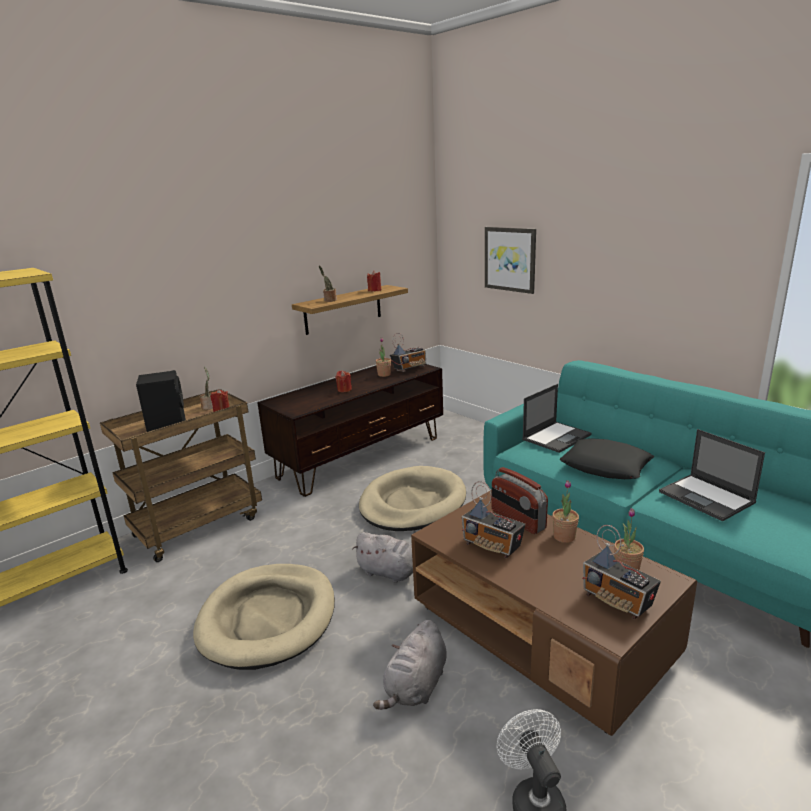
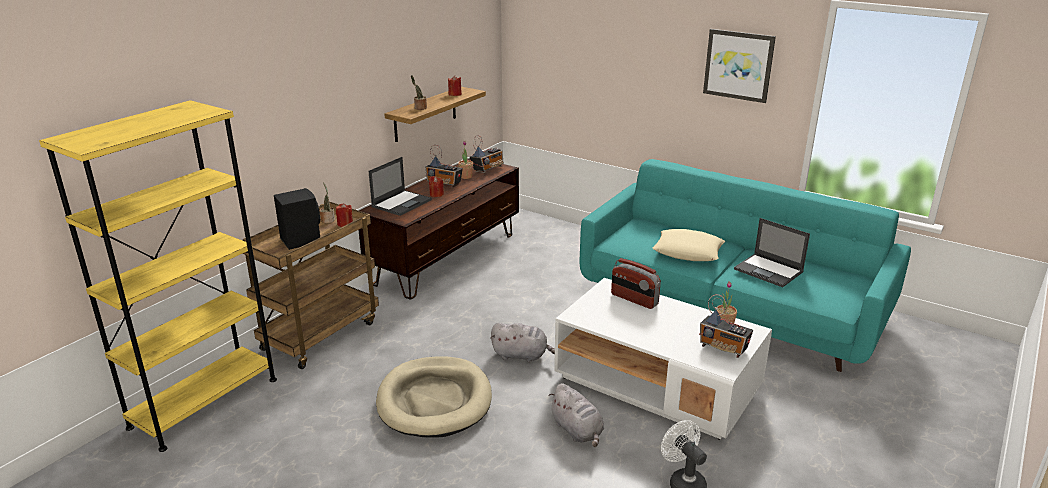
camera: 15 degrees left, 5 degrees up
(412, 503) = (515, 297): beige dog bed -> none
(416, 686) = (578, 431): grey plush toy -> grey plush toy turned 45 degrees counterclockwise
(492, 546) = (623, 321): radio -> radio (444, 184)
(510, 259) = (581, 62): picture -> picture (738, 65)
(540, 633) = (657, 385): brown coffee table -> white coffee table
(557, 437) = (641, 229): laptop -> laptop (402, 203)
(564, 537) = (673, 309): potted plant -> none
(606, 466) = (688, 251): black pillow -> beige pillow

